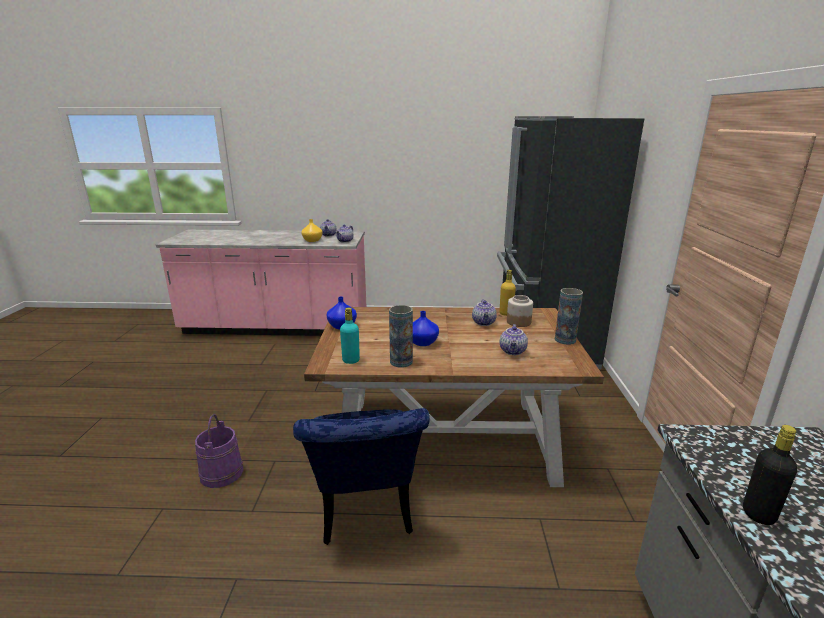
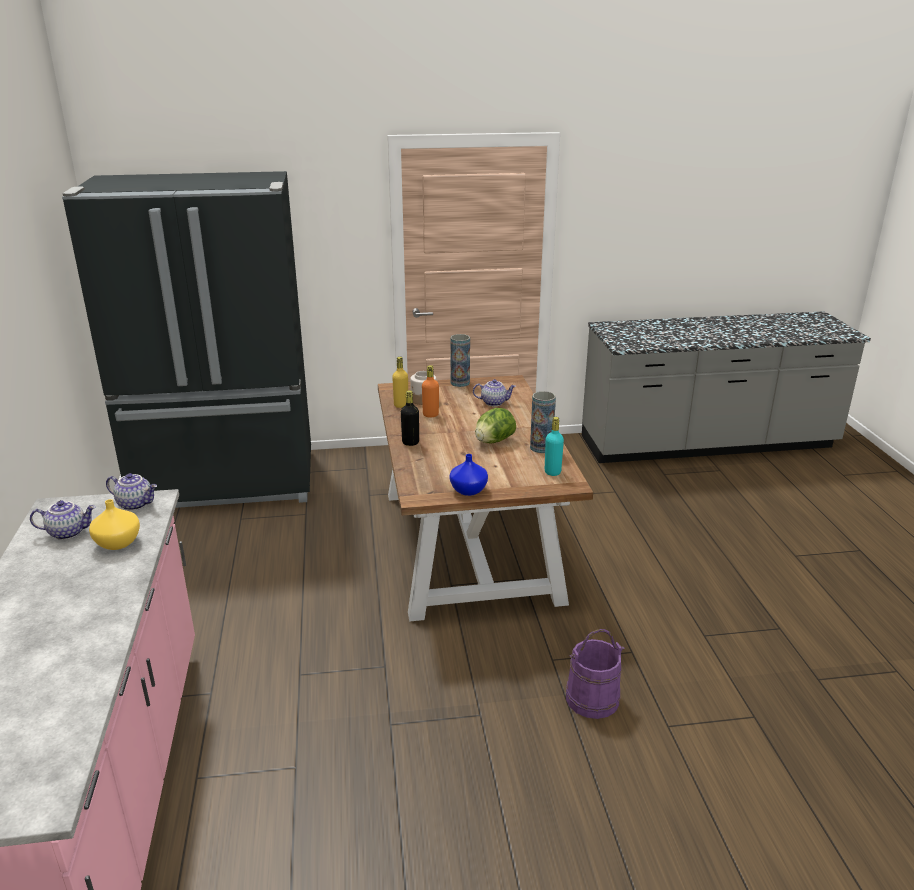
camera: 100 degrees left, 5 degrees up
(365, 512) = (594, 579): blue chair -> none
(422, 343) = (494, 441): blue vase -> lettuce
(484, 323) = (430, 415): teapot -> orange bottle
(758, 514) = (674, 342): black bottle -> black bottle (410, 442)

